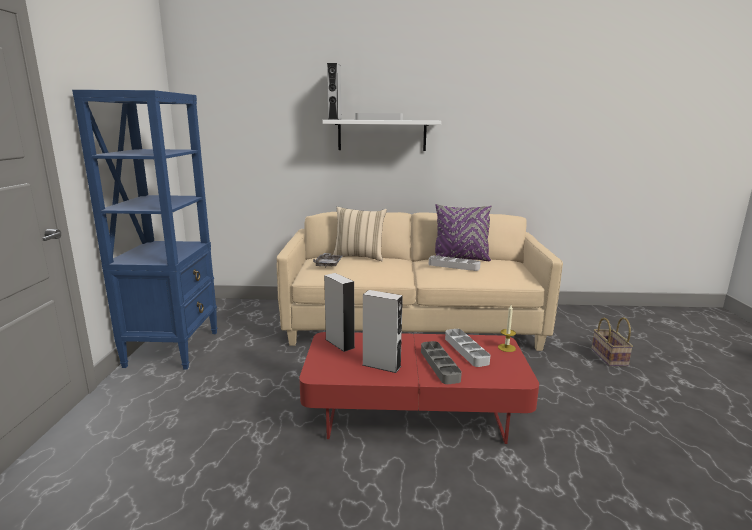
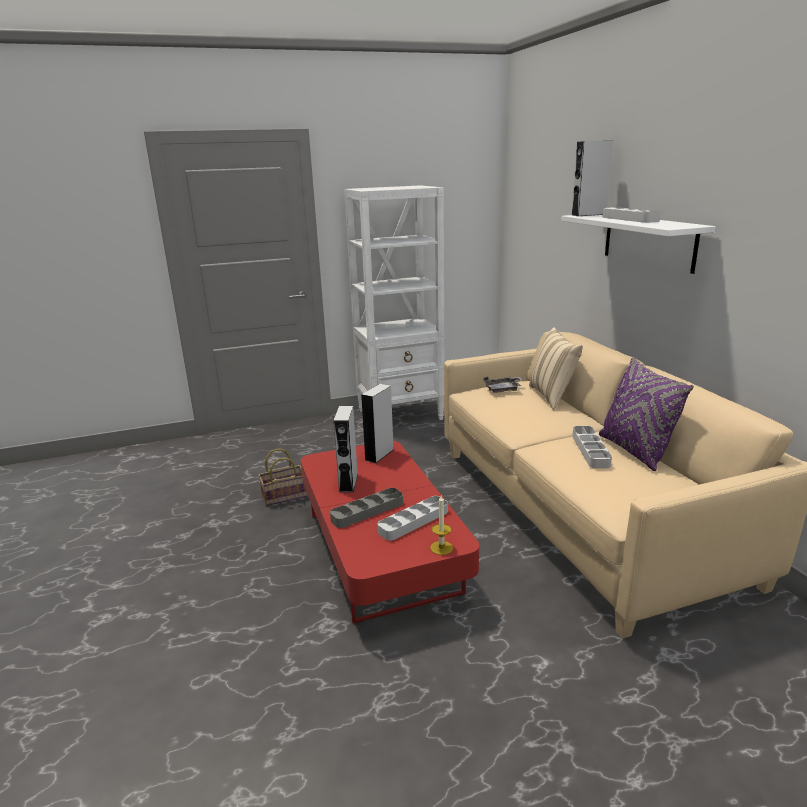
camera: 70 degrees right, 5 degrees up
(173, 348) = (401, 415): blue bookcase -> white bookcase
(608, 357) = (683, 727): basket -> basket (285, 495)

